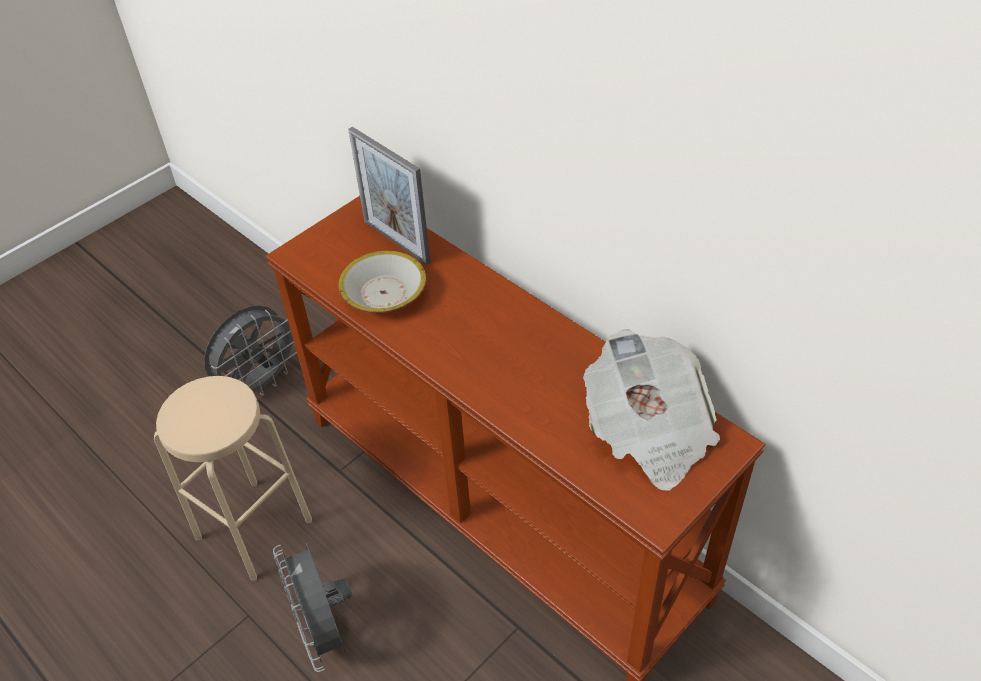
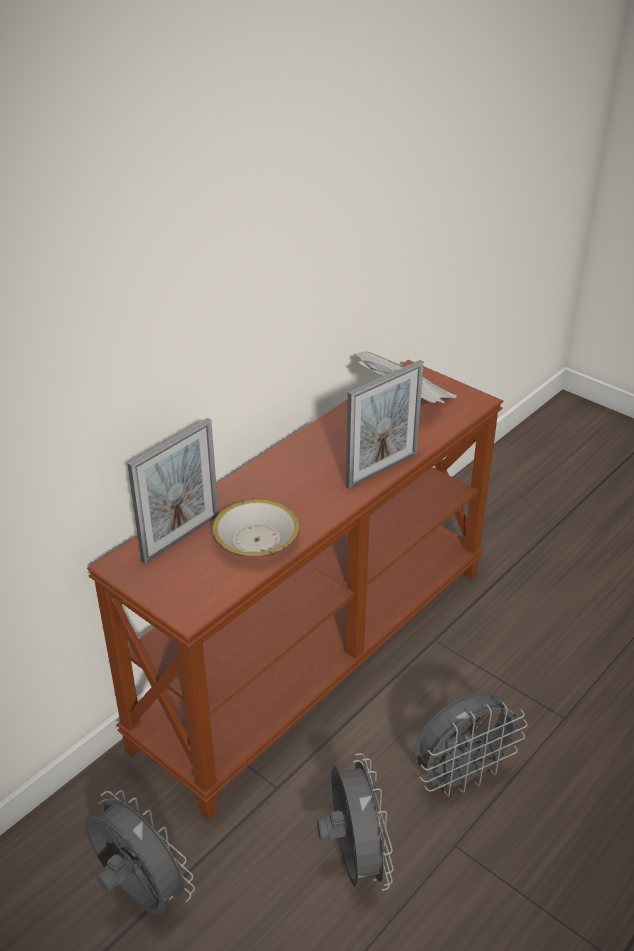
camera: 95 degrees left, 10 degrees down
(254, 528) = (354, 859): beige stool -> grey fan
(494, 398) = (382, 470): none -> picture frame

